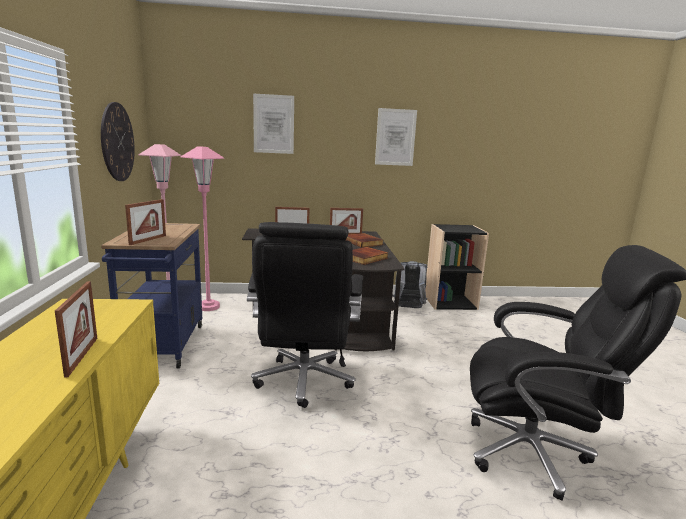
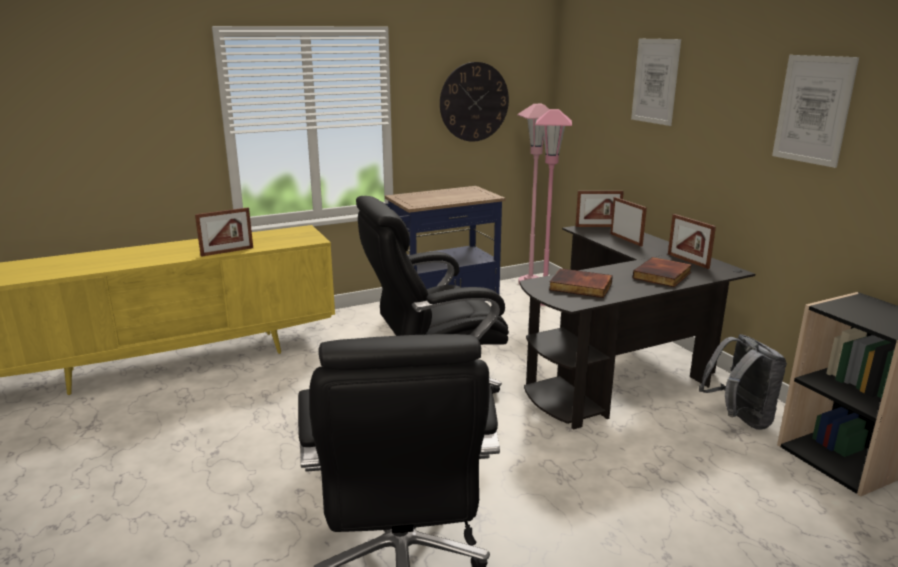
camera: 70 degrees right, 5 degrees up
(148, 240) = (416, 200): picture frame -> picture frame (597, 226)

